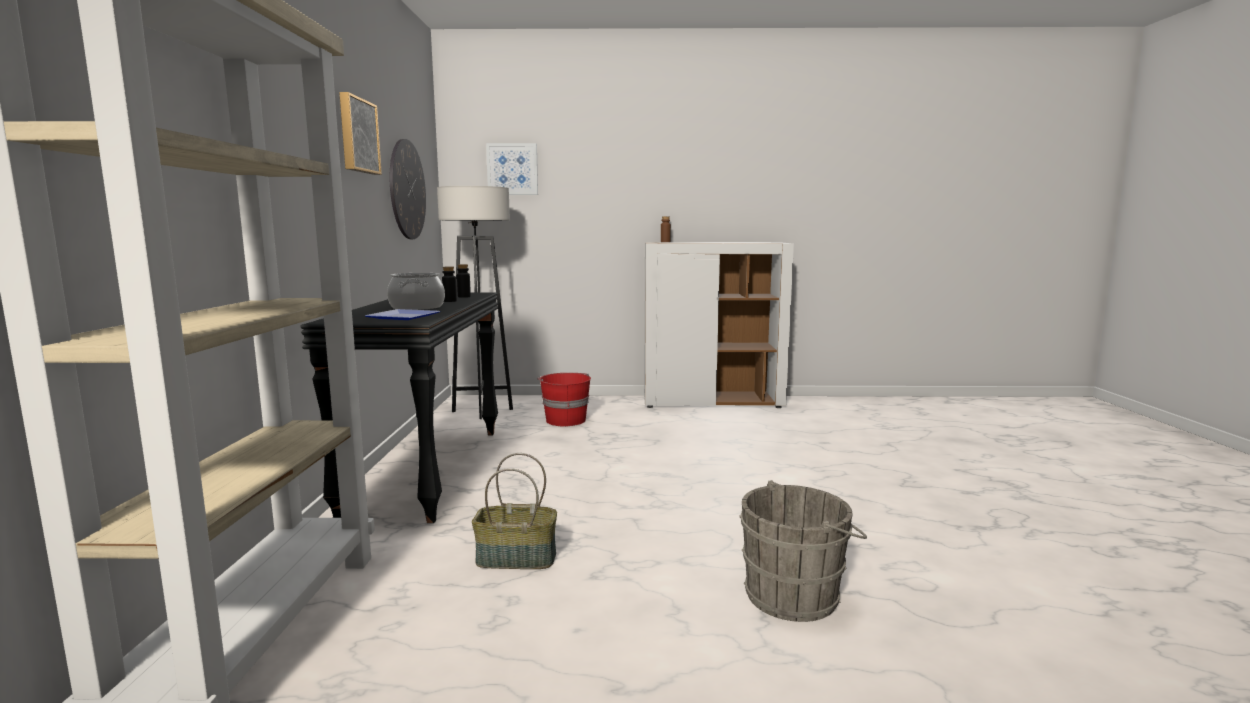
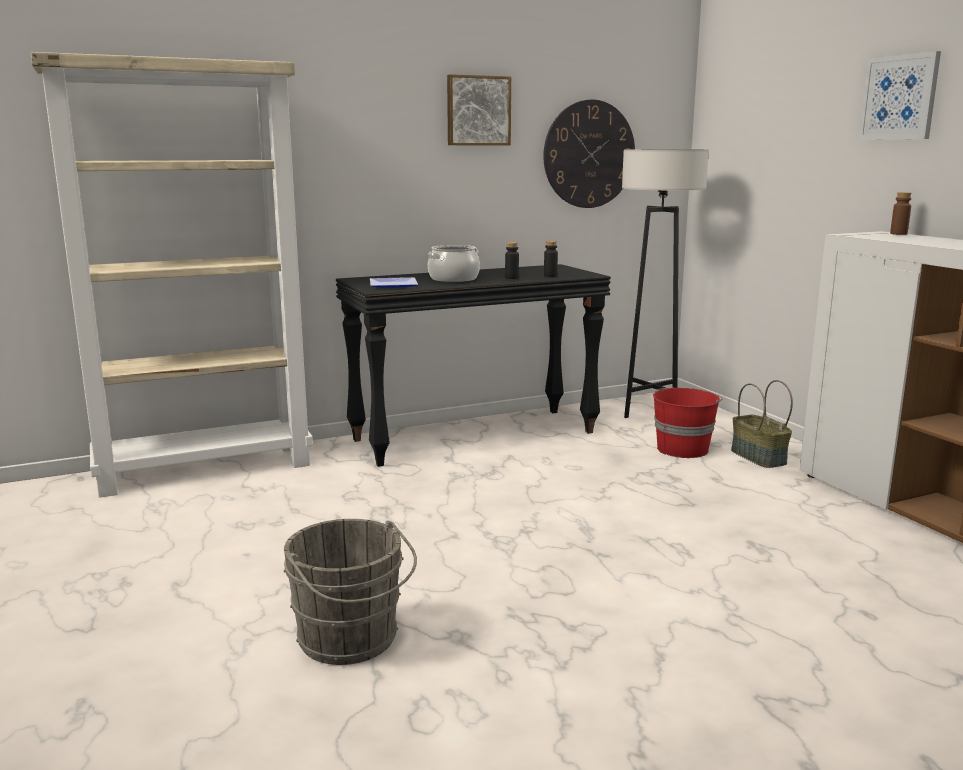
camera: 65 degrees right, 5 degrees up
(512, 169) = (753, 120): picture -> picture (899, 97)
(515, 559) = (339, 508): basket -> basket (757, 457)

